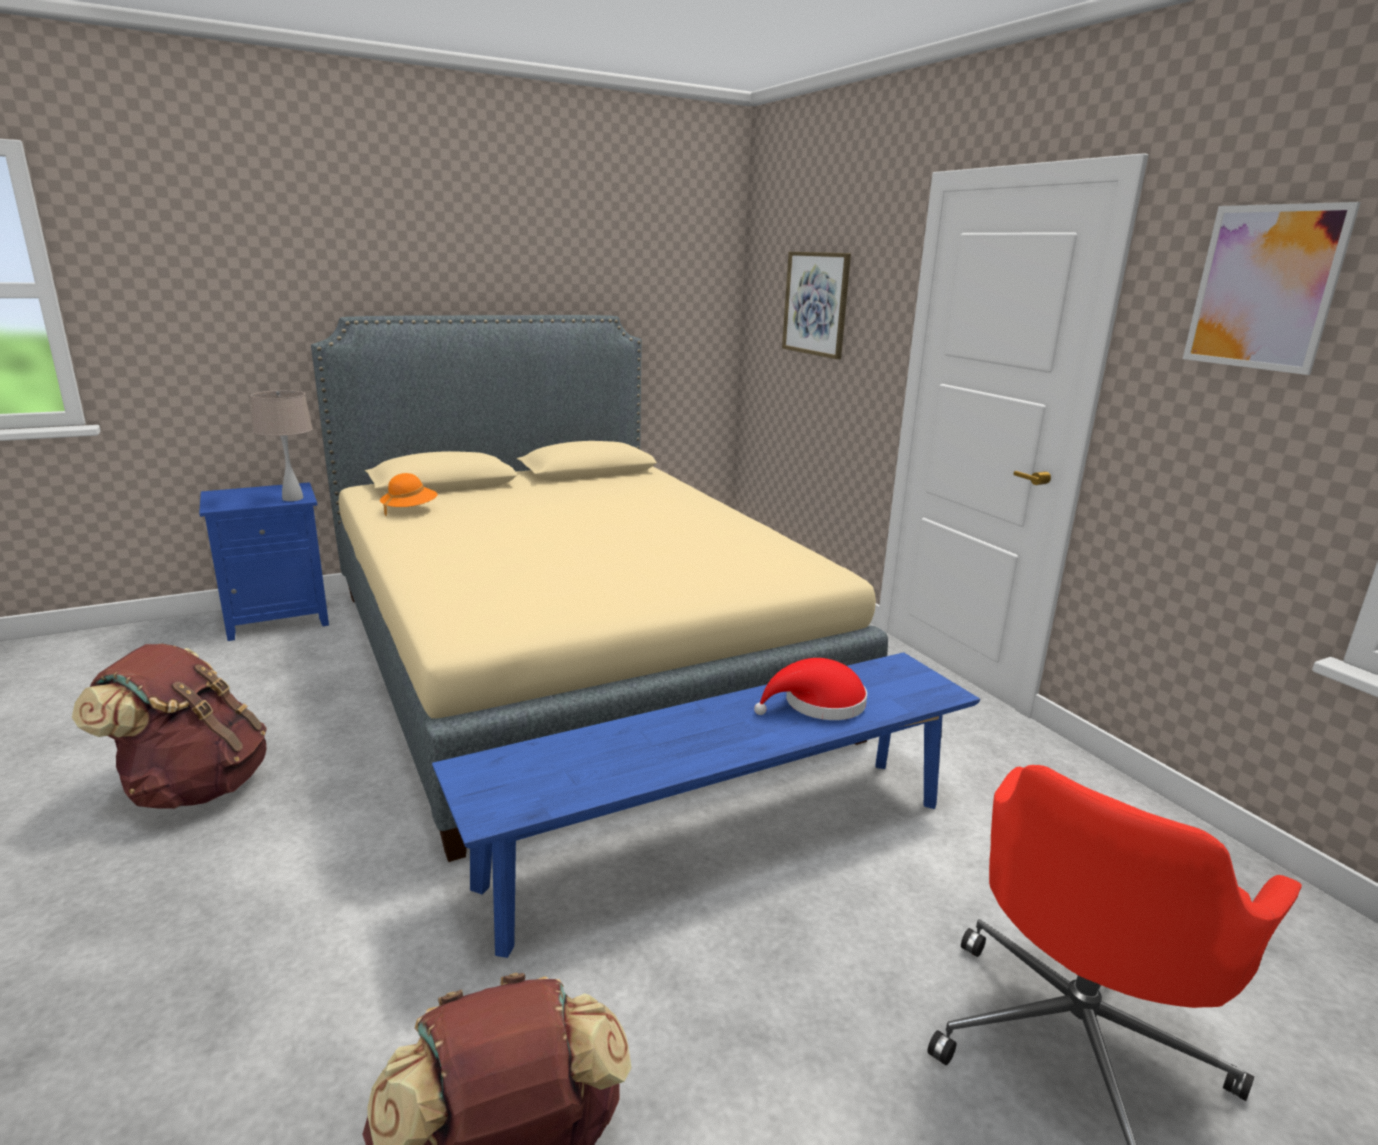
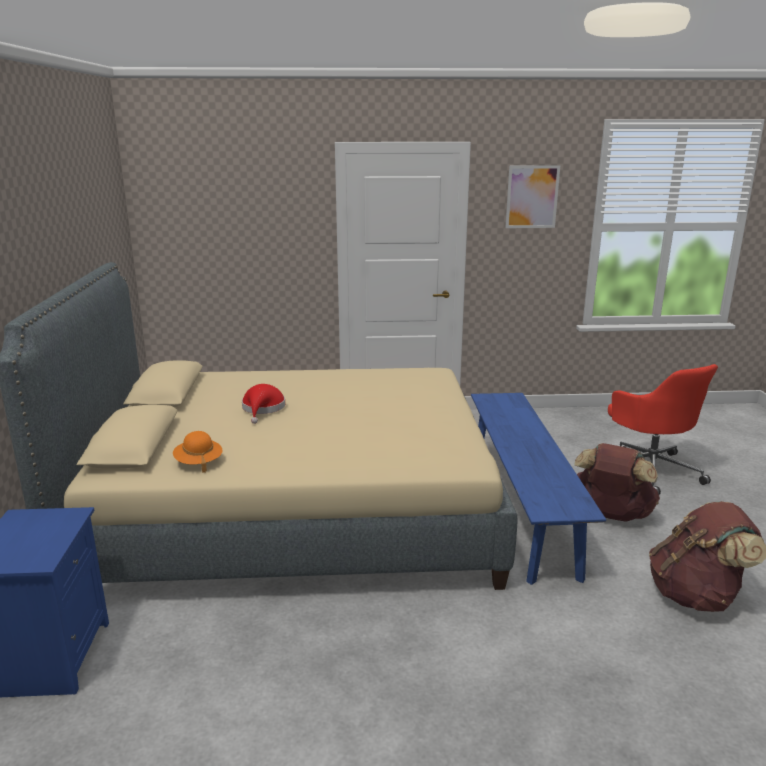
camera: 65 degrees left, 0 degrees up
(193, 787) = (363, 702): brown backpack -> brown backpack (610, 515)
(292, 498) = (65, 519): beige table lamp -> none
(816, 304) = (234, 224): picture -> none
(818, 704) = (513, 422): red hat -> red hat (263, 409)

